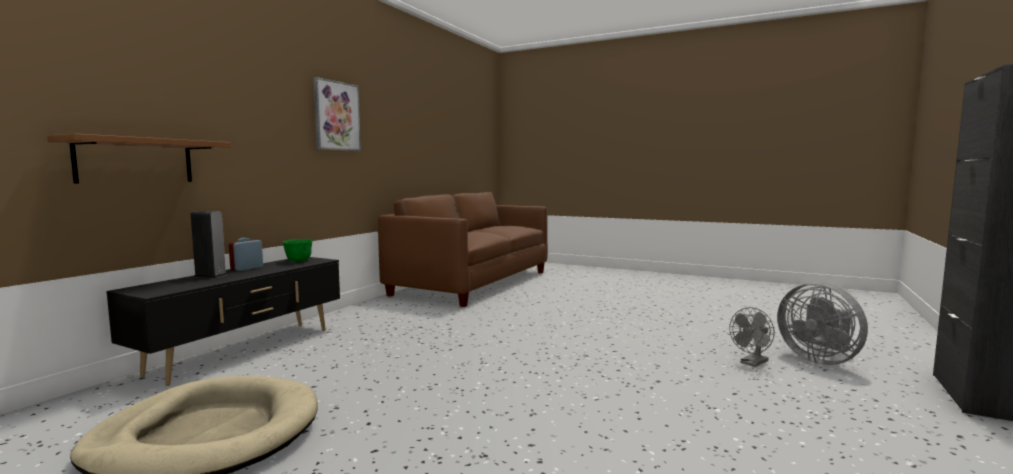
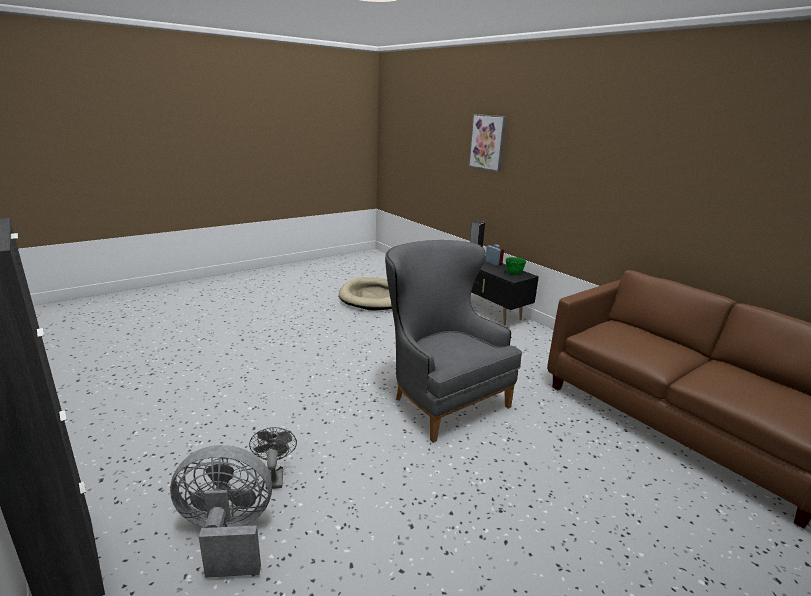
camera: 115 degrees right, 15 degrees up
(135, 161) = (474, 189): brown shelf -> none
(336, 116) = (601, 172): picture -> picture (487, 142)
(538, 334) = (441, 398): none -> grey armchair

